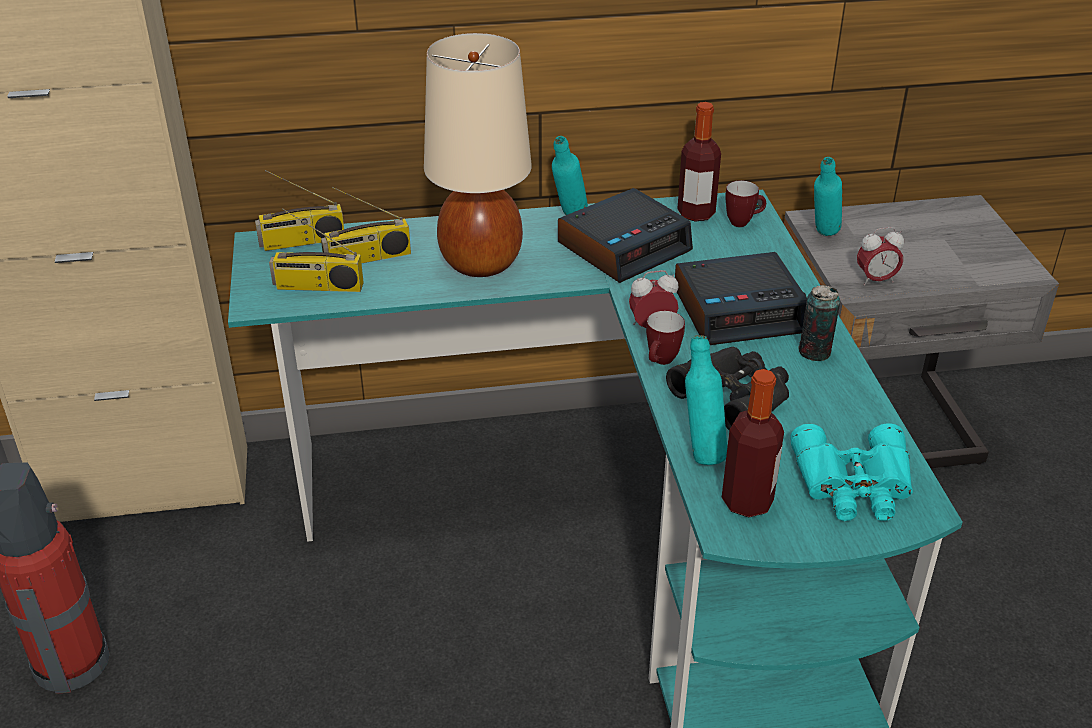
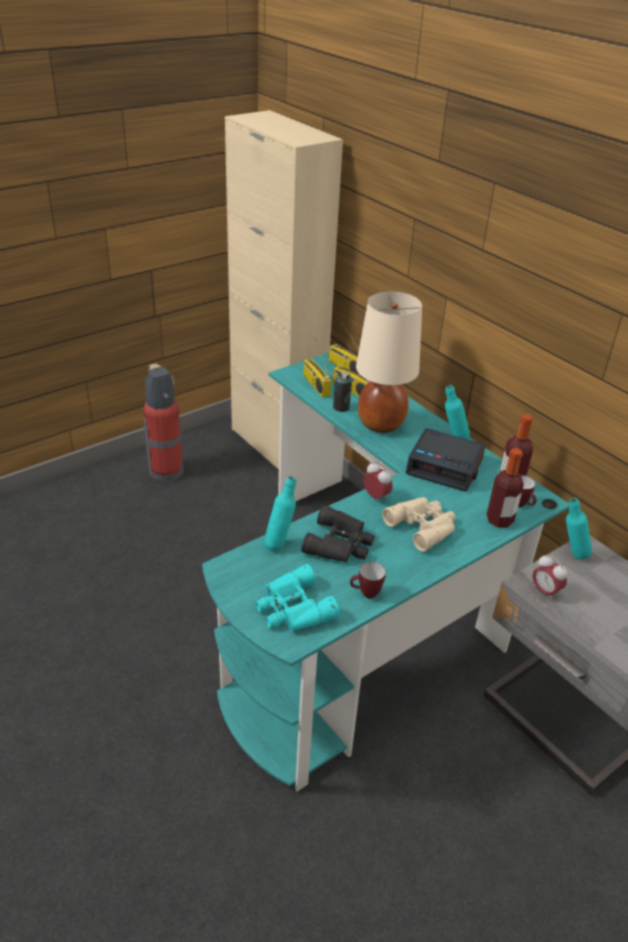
camera: 60 degrees right, 0 degrees up
(661, 362) = (346, 509): mug -> mug (365, 594)
(739, 310) = (423, 526): alarm clock -> beige binoculars
(747, 502) = (250, 569): bottle -> bottle (499, 520)
(814, 352) = (407, 566): can -> can (341, 407)

